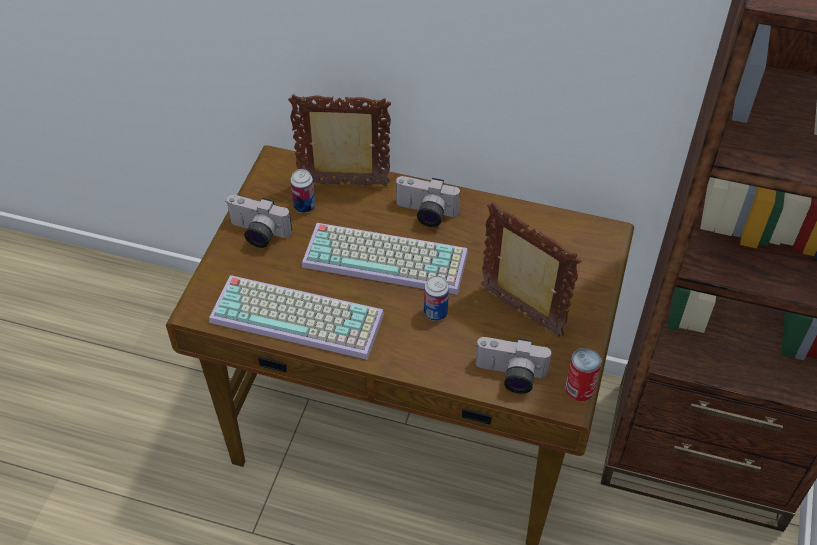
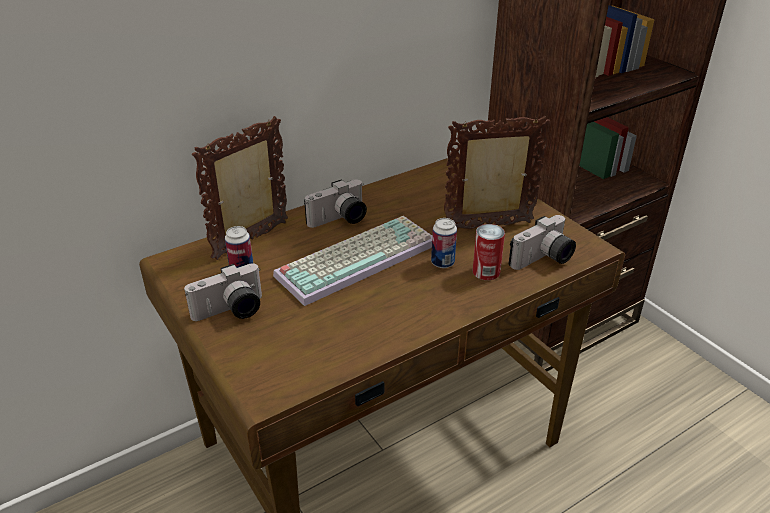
camera: 50 degrees left, 15 degrees down
(300, 316) = (356, 333): keyboard -> none
(579, 388) = (585, 237): can -> can (486, 271)

